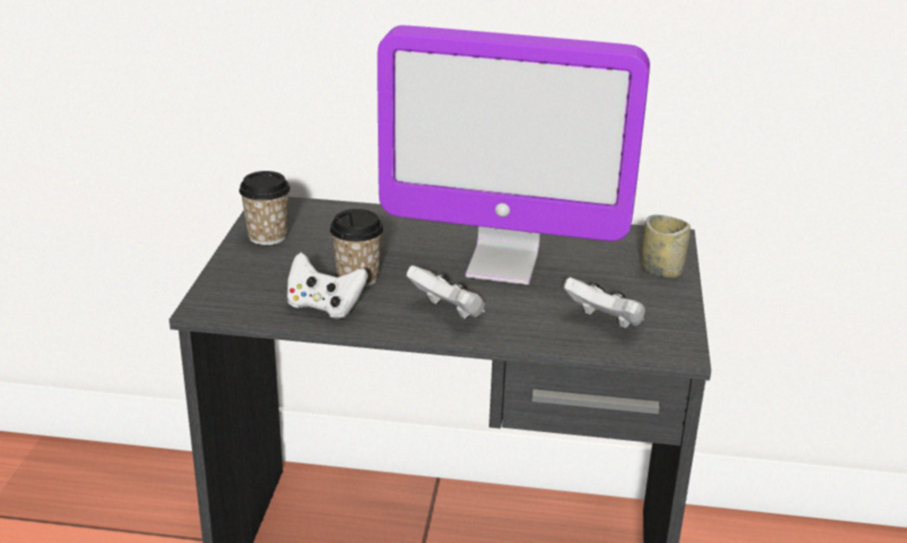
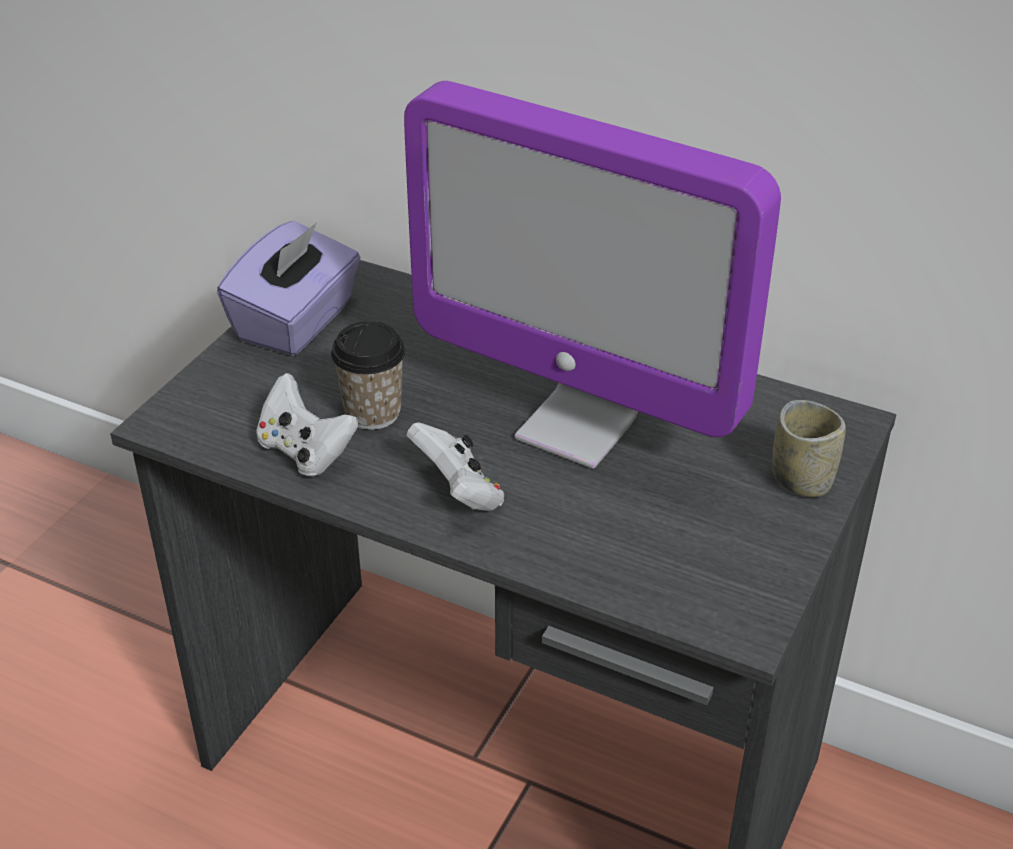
camera: 20 degrees right, 10 degrees up
(267, 236) = (297, 322): cup -> purple tissue box
(605, 322) = (665, 556): white game controller -> none

